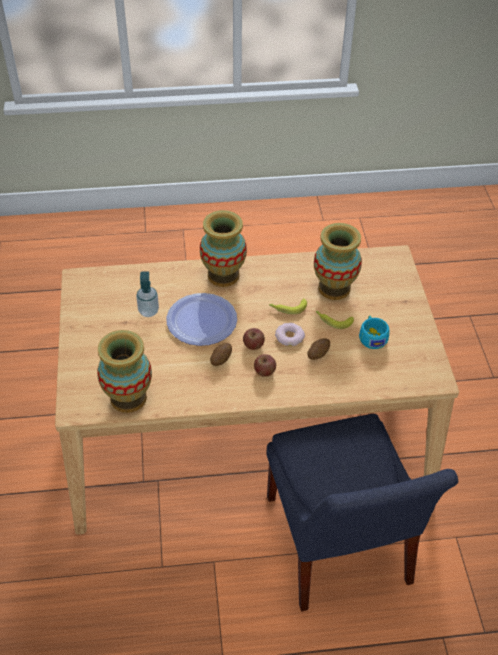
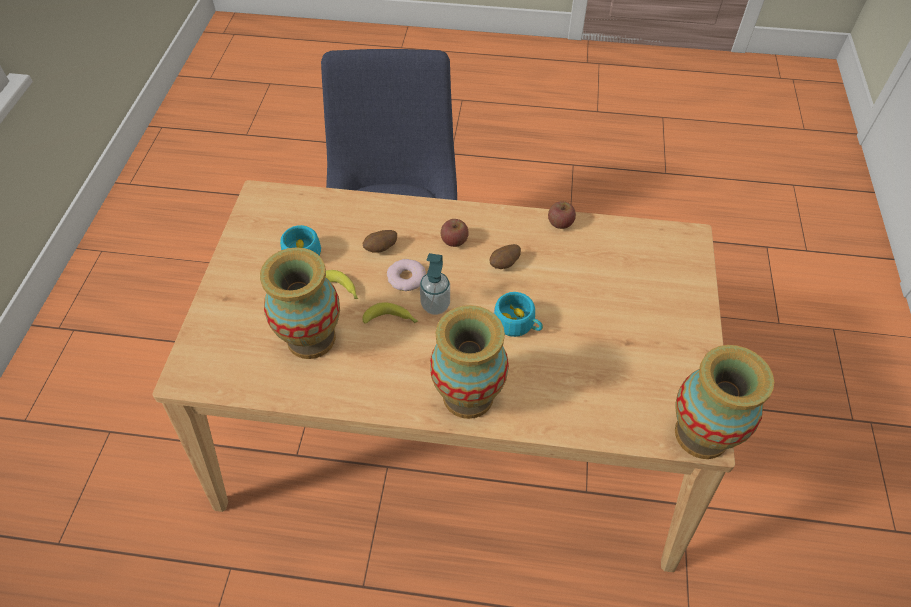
camera: 165 degrees left, 5 degrees up
(128, 398) = (625, 239): vase -> vase (701, 434)
(148, 311) = (592, 354): soap dispenser -> soap dispenser (435, 305)
(201, 320) = (518, 324): plate -> turquoise cup
(253, 345) = (457, 276): apple -> apple (560, 223)

